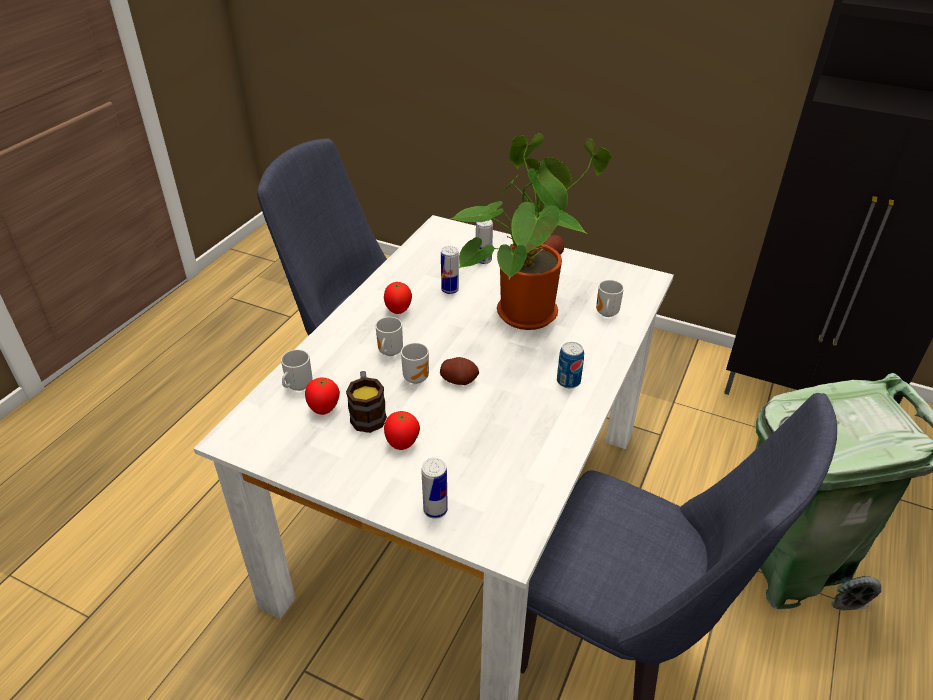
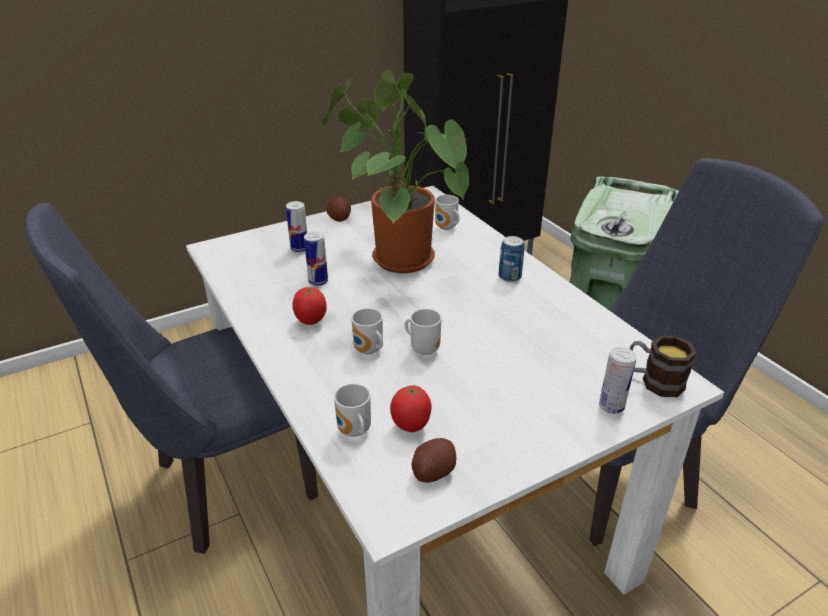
camera: 55 degrees left, 5 degrees down
(367, 414) = (446, 398): mug -> mug (654, 381)
(402, 444) = (510, 393): tomato -> none
(459, 380) = (452, 327): potato -> potato (433, 471)

